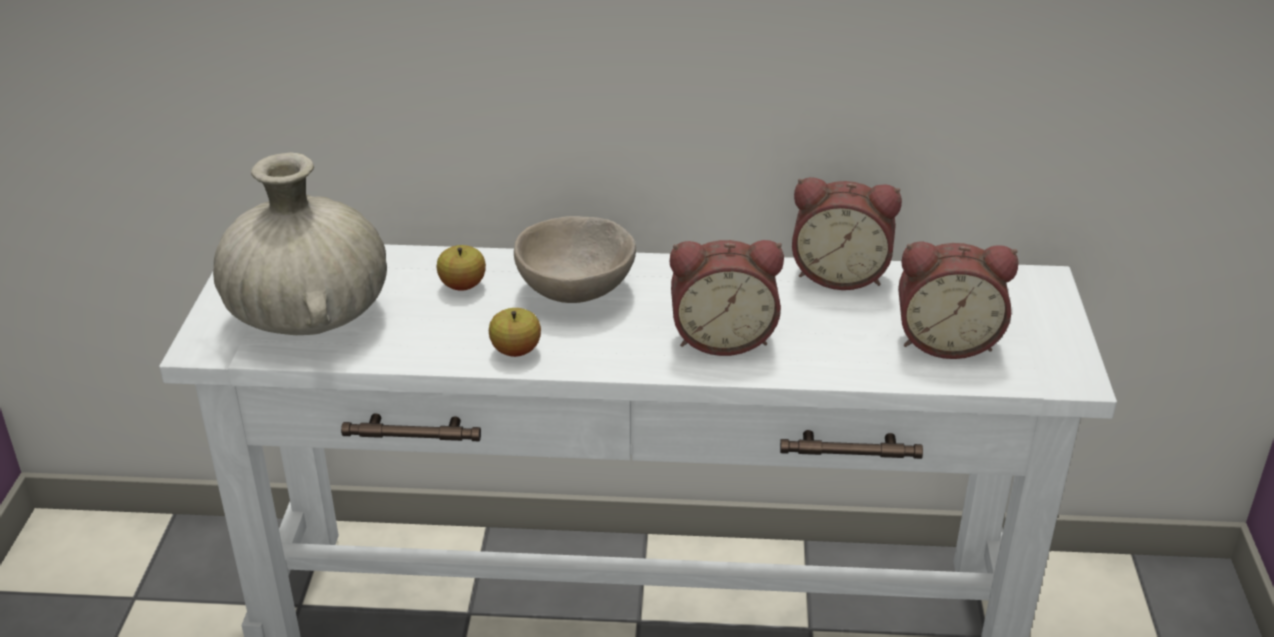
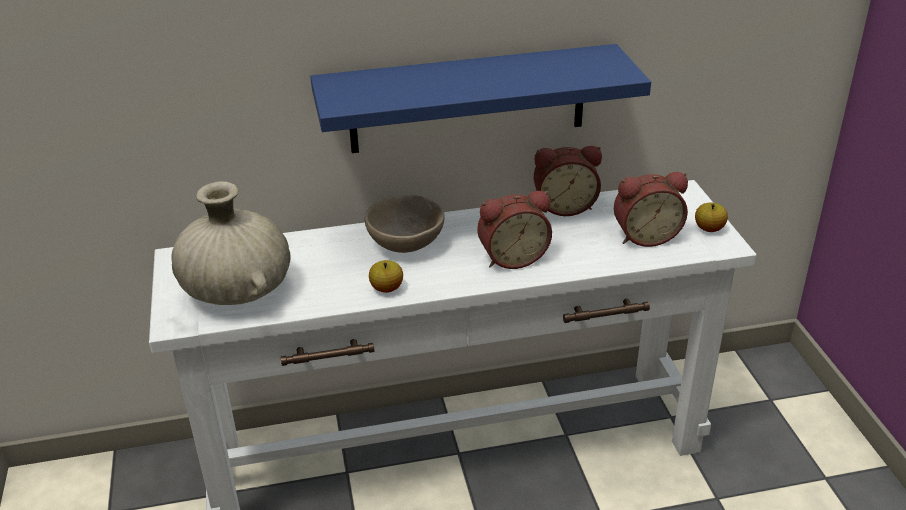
camera: 15 degrees left, 0 degrees up
(462, 286) = (330, 253): apple -> apple (709, 229)
(703, 85) = (468, 99): none -> blue shelf

